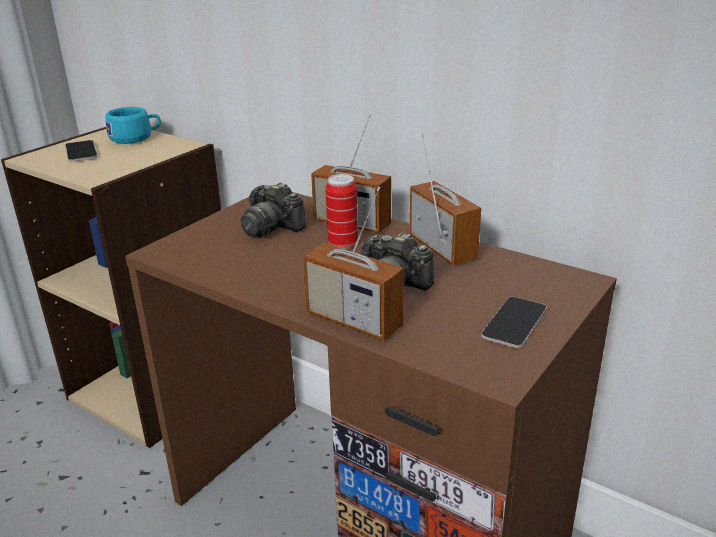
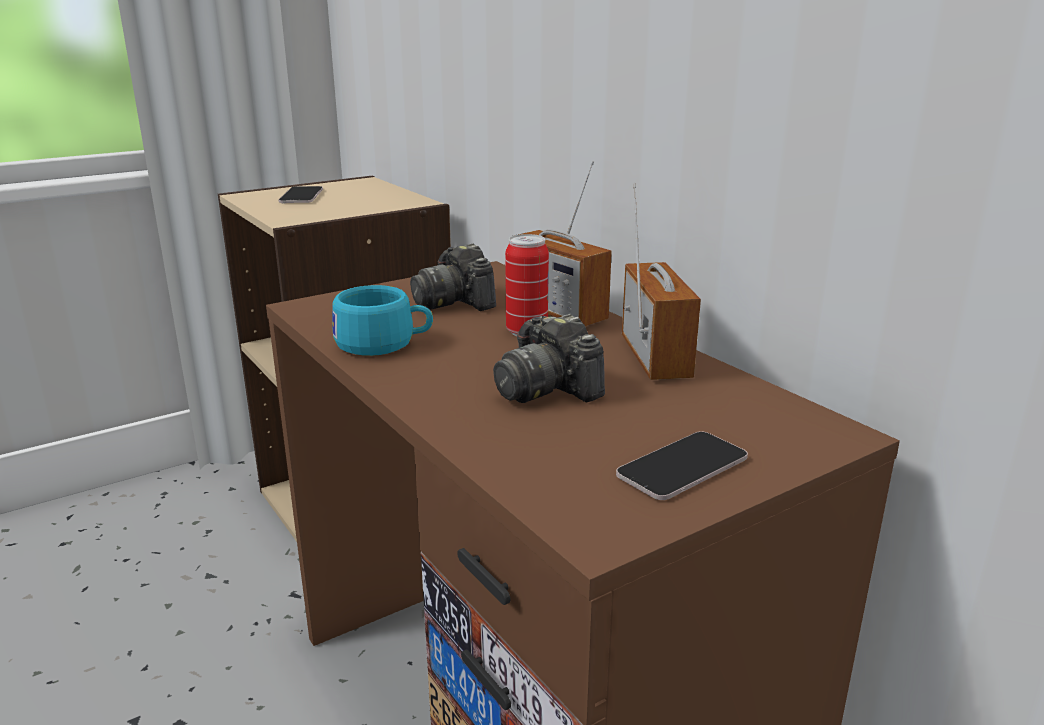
camera: 20 degrees right, 5 degrees down
(136, 138) = (372, 190): turquoise cup -> turquoise cup (384, 344)
(353, 320) = (458, 419): radio -> none

